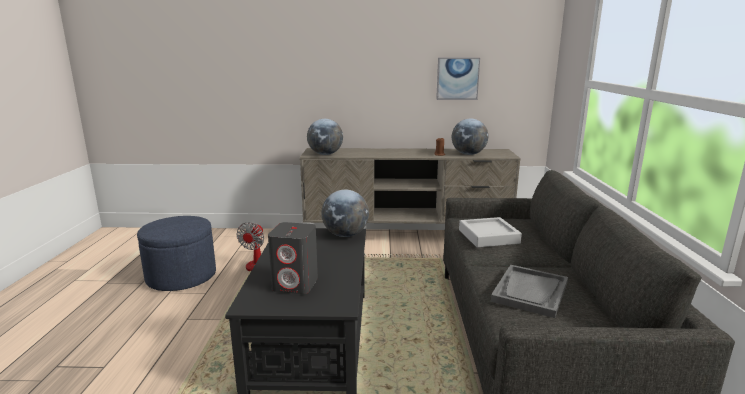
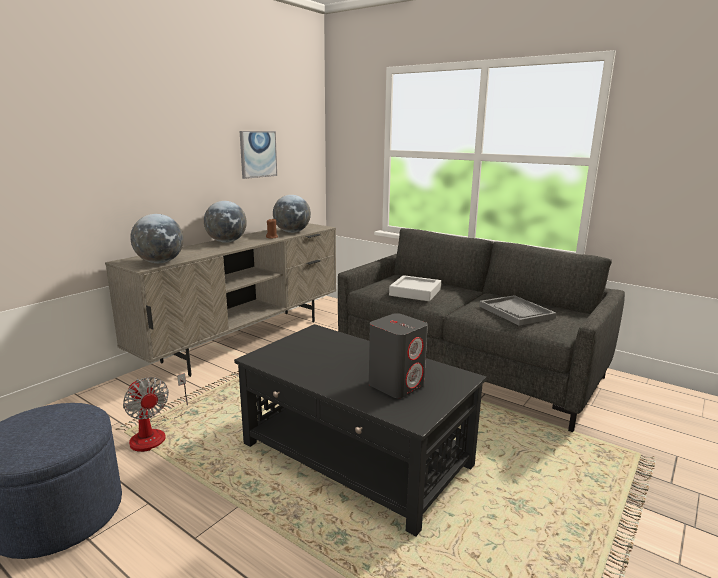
camera: 55 degrees left, 0 degrees up
(345, 235) = (315, 335): globe -> globe (226, 242)

